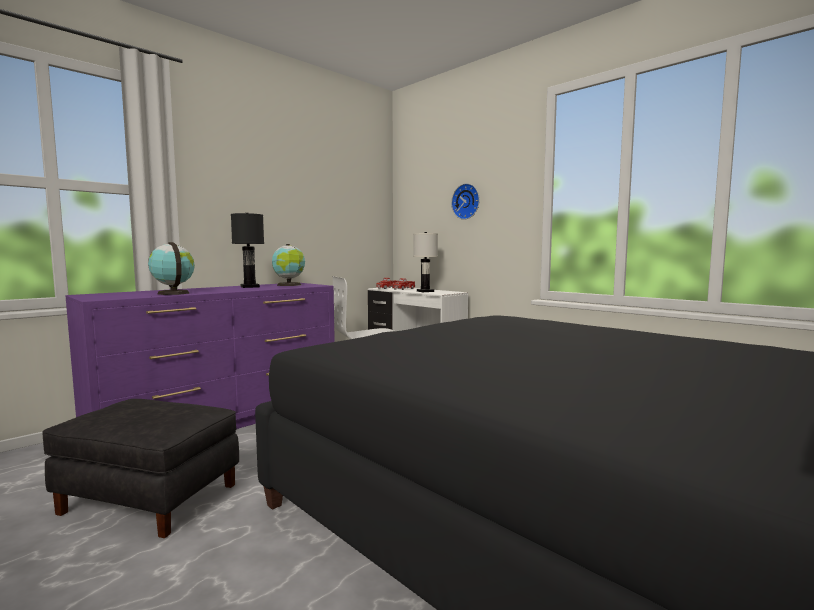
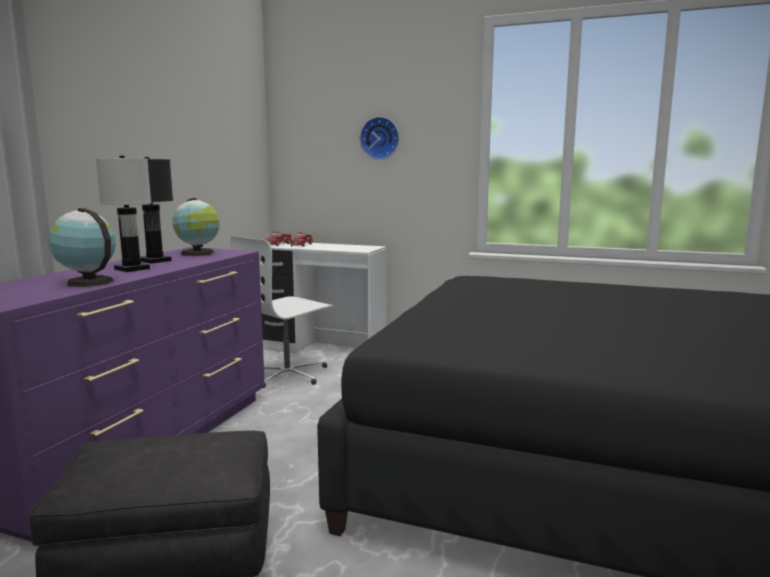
camera: 25 degrees left, 5 degrees up
(425, 291) = (337, 248): white table lamp -> white table lamp (131, 269)

